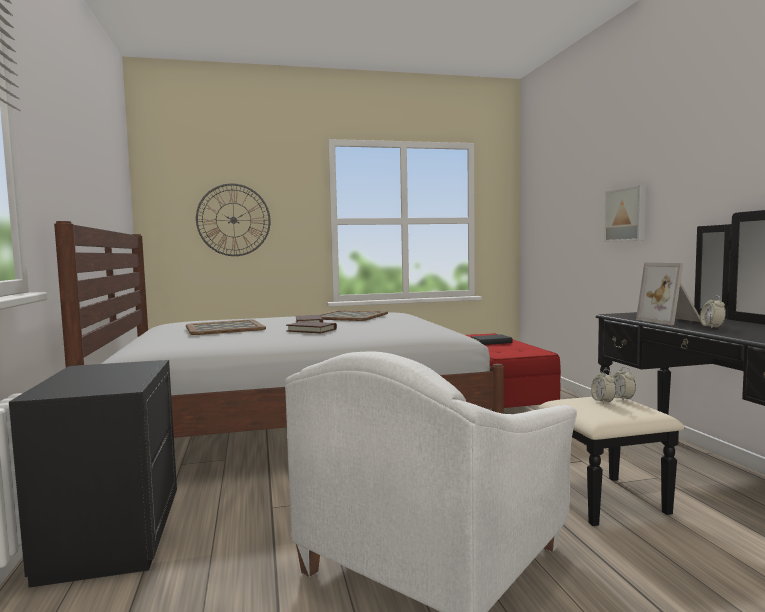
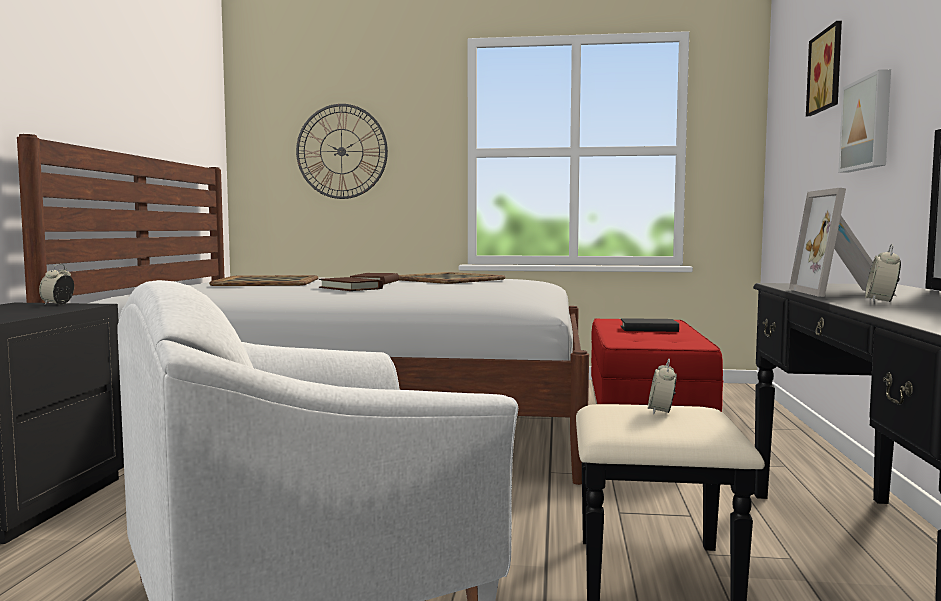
camera: 20 degrees right, 0 degrees up
(585, 178) = (828, 71): none -> picture
(622, 398) = (702, 412): alarm clock -> alarm clock (58, 304)

